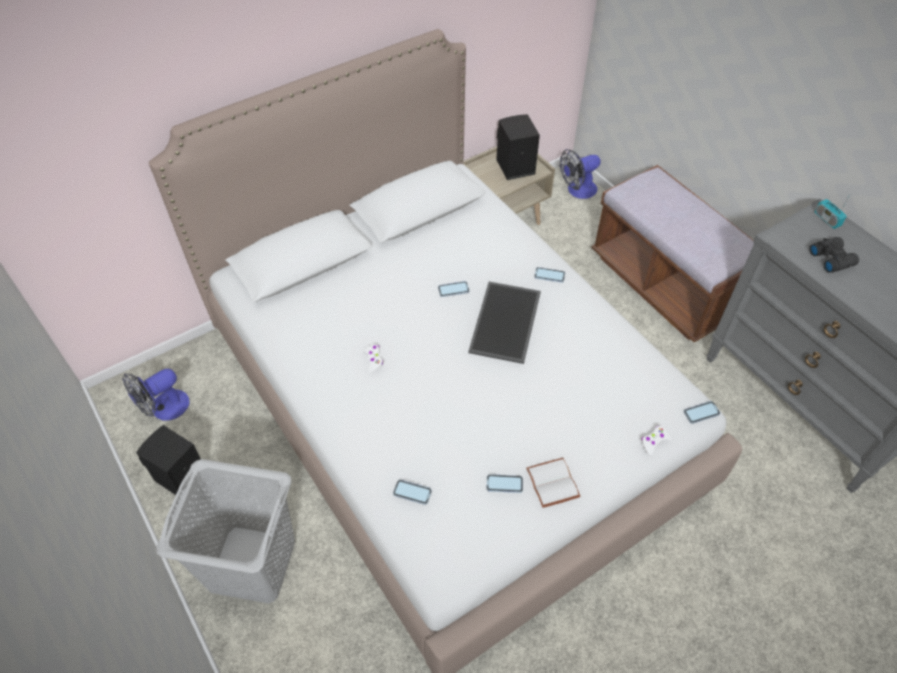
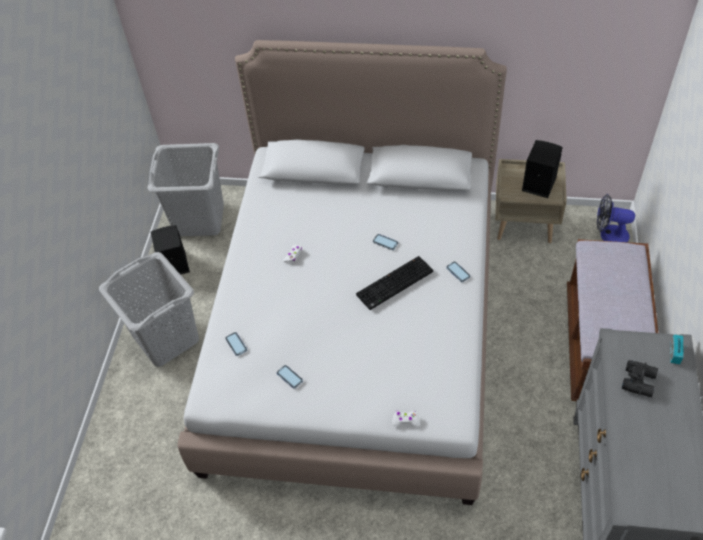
camera: 45 degrees right, 0 degrees up
(164, 409) = (200, 219): fan -> grey laundry basket
(506, 323) = (395, 285): tray -> keyboard
(554, 483) = (318, 398): white book -> none
(701, 413) = (458, 426): phone -> none

